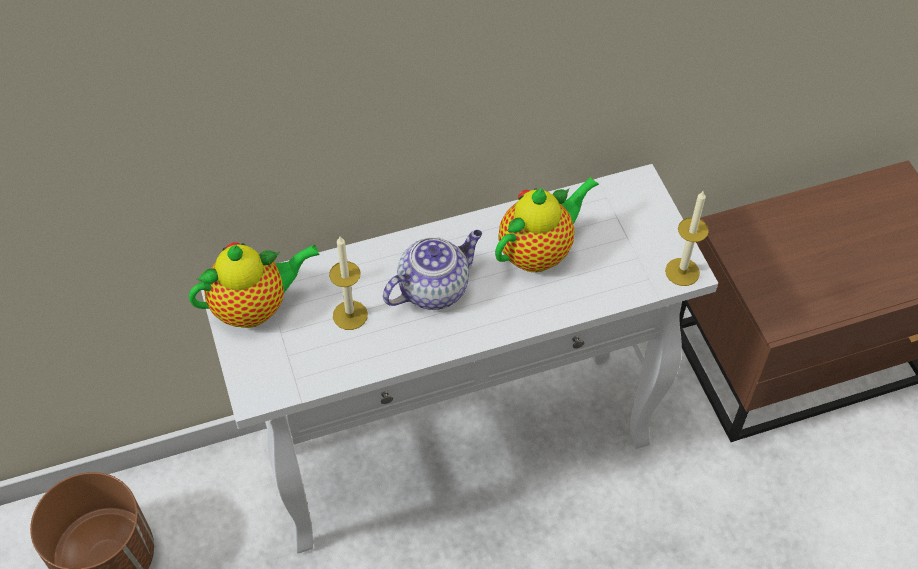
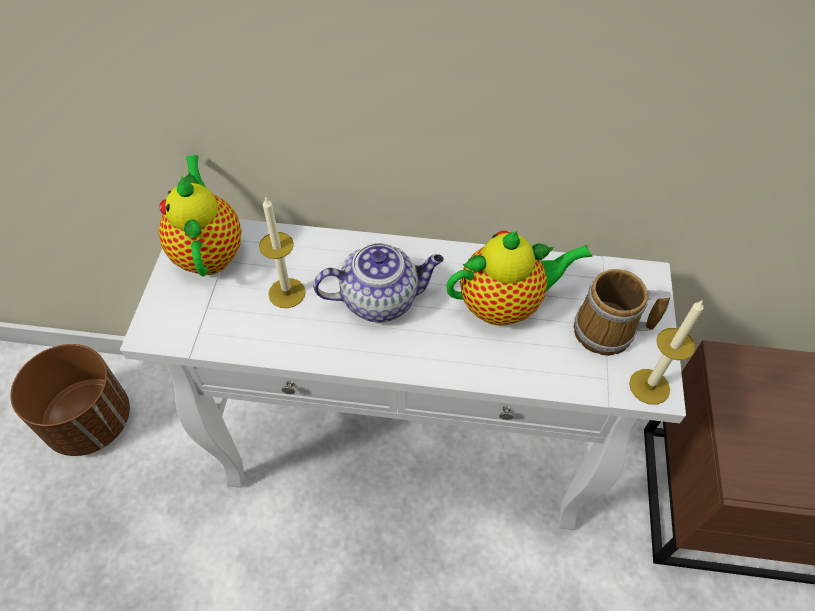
camera: 25 degrees right, 0 degrees up
(255, 307) = (209, 251): teapot -> teapot turned 105 degrees counterclockwise
(631, 241) = (608, 332): none -> mug

